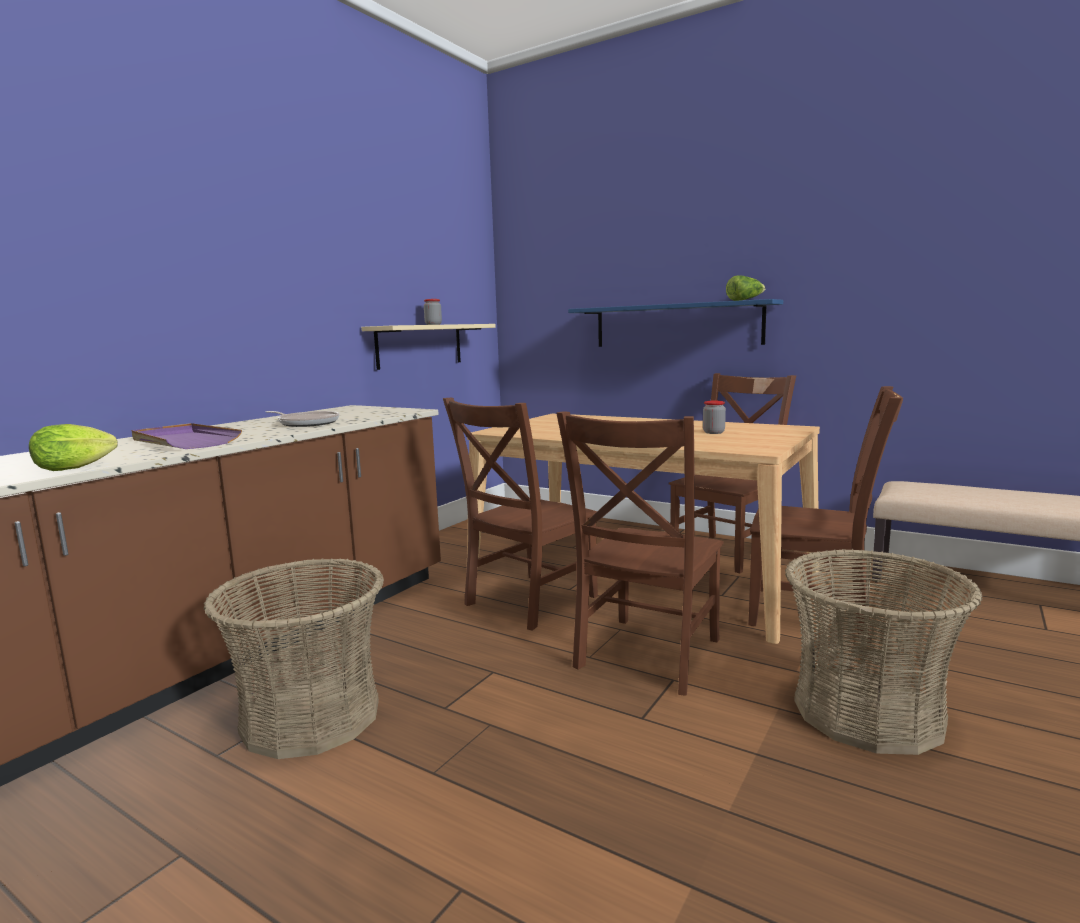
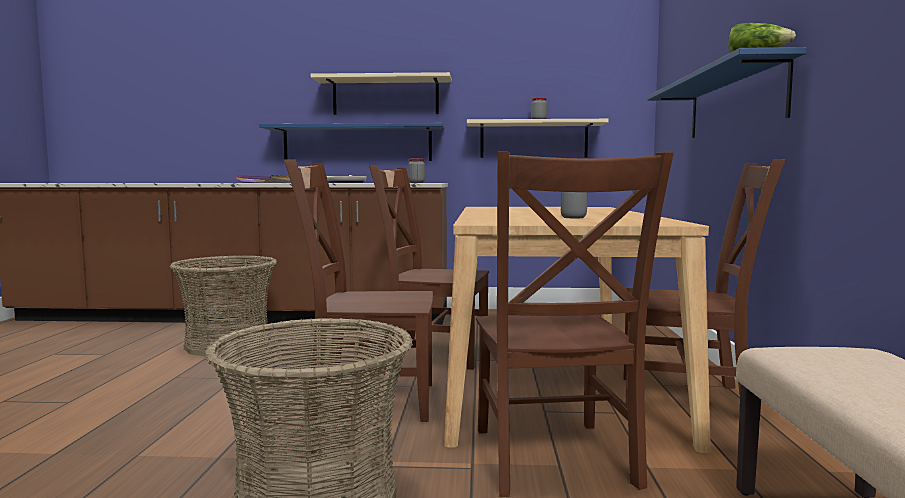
camera: 60 degrees right, 5 degrees down
(79, 468) = (192, 182): lettuce -> none
(234, 360) = (357, 143): none -> blue shelf
(266, 289) = (385, 96): none -> beige shelf
(383, 411) = (416, 182): none -> jar

